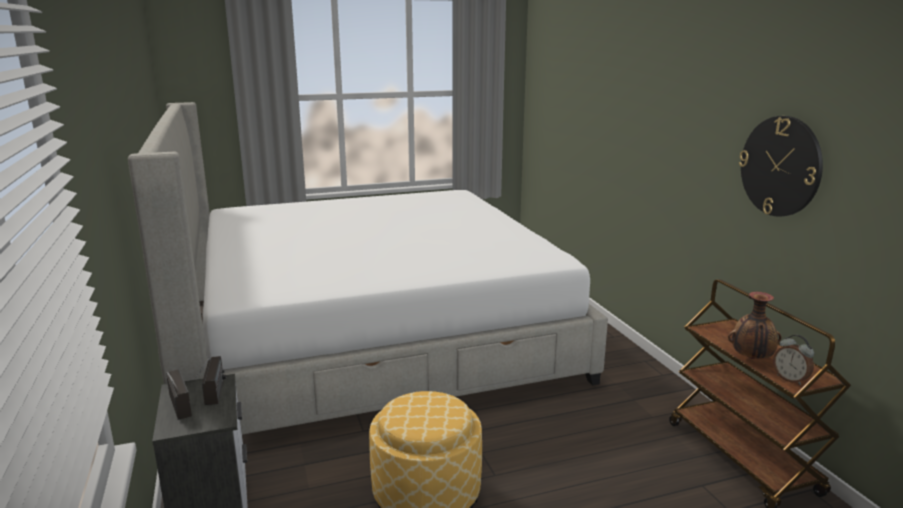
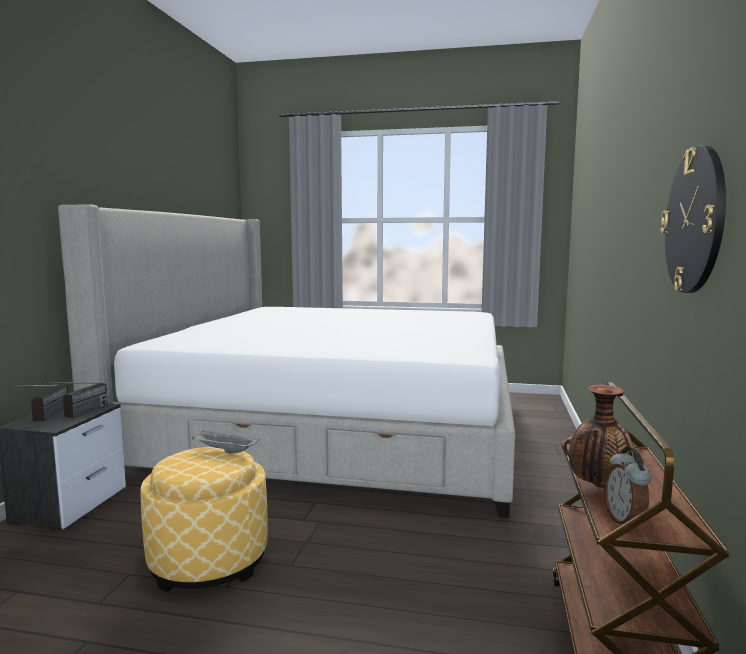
camera: 30 degrees right, 10 degrees down
(426, 396) = (224, 451): none -> grey tray

